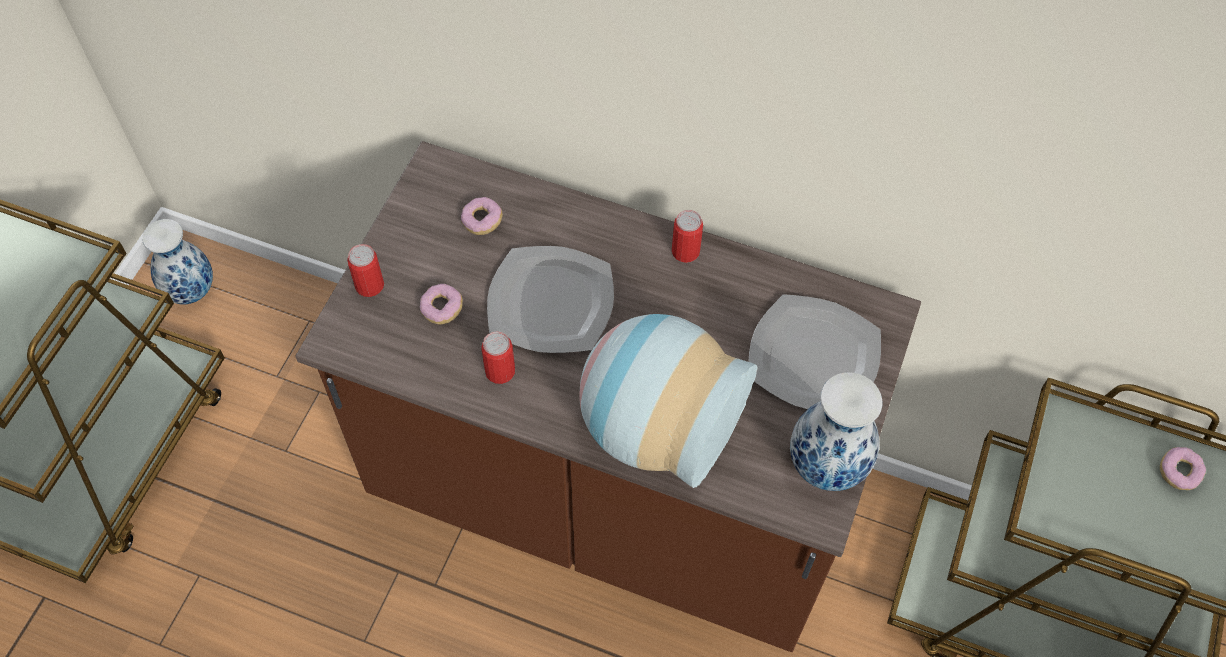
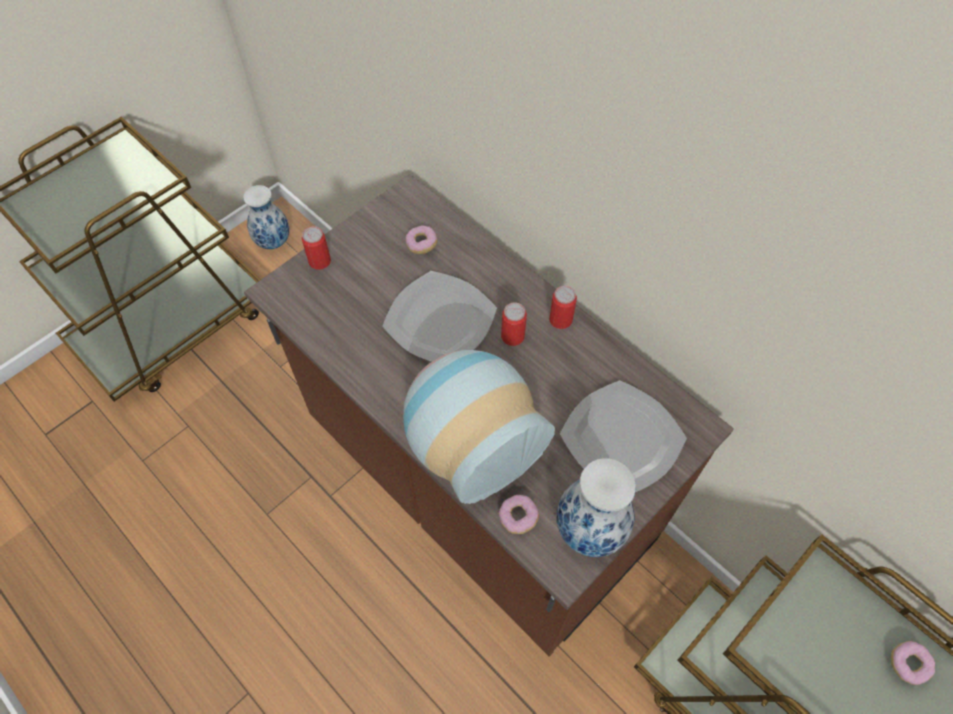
camera: 25 degrees right, 0 degrees up
(442, 309) = (360, 296): donut -> donut (518, 517)
(500, 371) = (377, 356): can -> can (512, 336)

